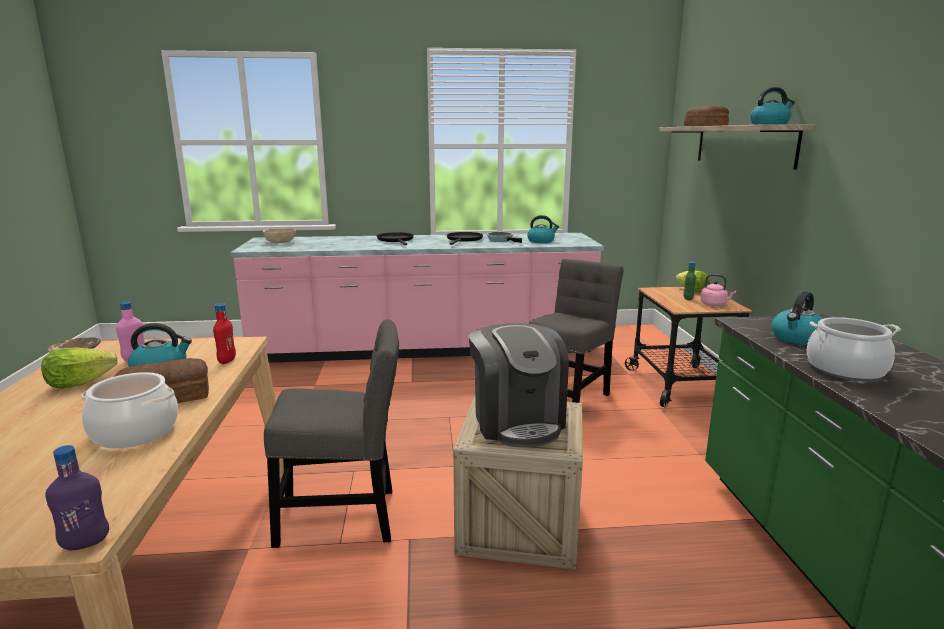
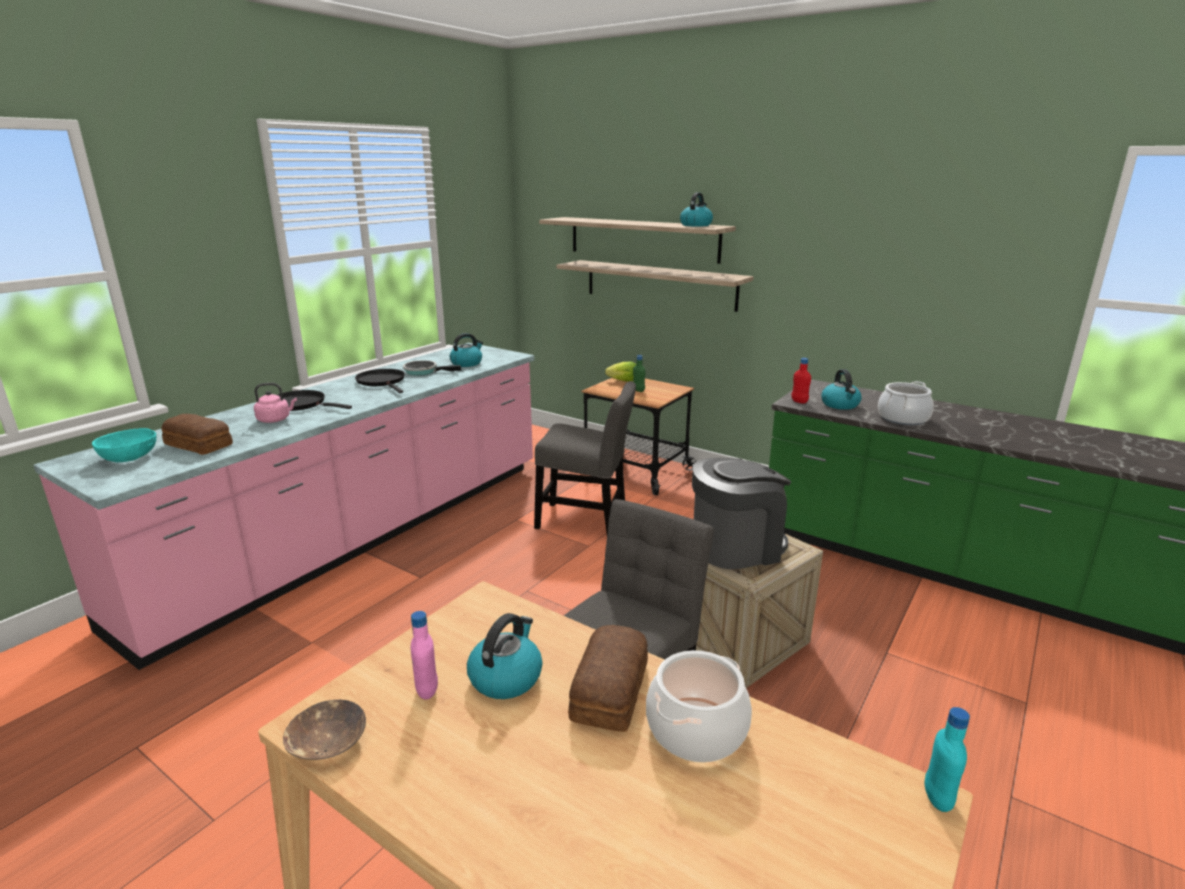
camera: 50 degrees left, 5 degrees up
(79, 383) = (470, 754): lettuce -> none
(85, 543) = (937, 798): purple bottle -> turquoise bottle
(227, 361) = (536, 624): red bottle -> red bottle (799, 401)
(280, 242) = (130, 458): beige bowl -> turquoise bowl
(517, 421) = (736, 547): coffee machine -> coffee machine turned 45 degrees counterclockwise
(569, 399) = (586, 521): grey chair -> grey chair turned 120 degrees clockwise
(705, 126) = (604, 221): bread -> bread (199, 444)
(714, 304) = (664, 390): pink kettle -> pink kettle (275, 419)
(748, 194) = (659, 284): none -> shelf

